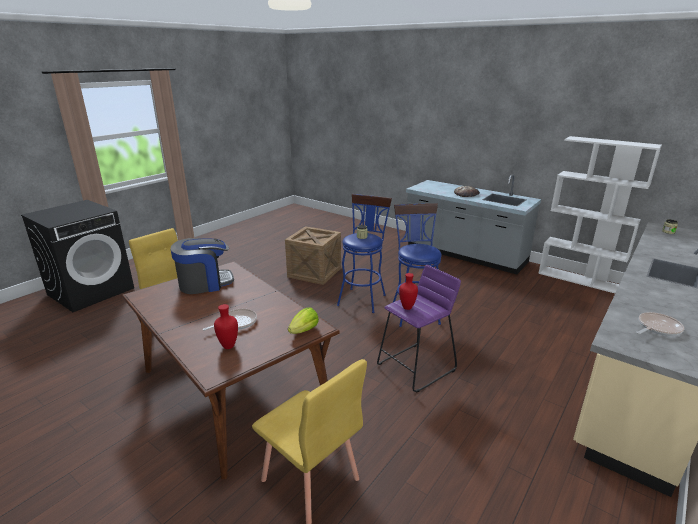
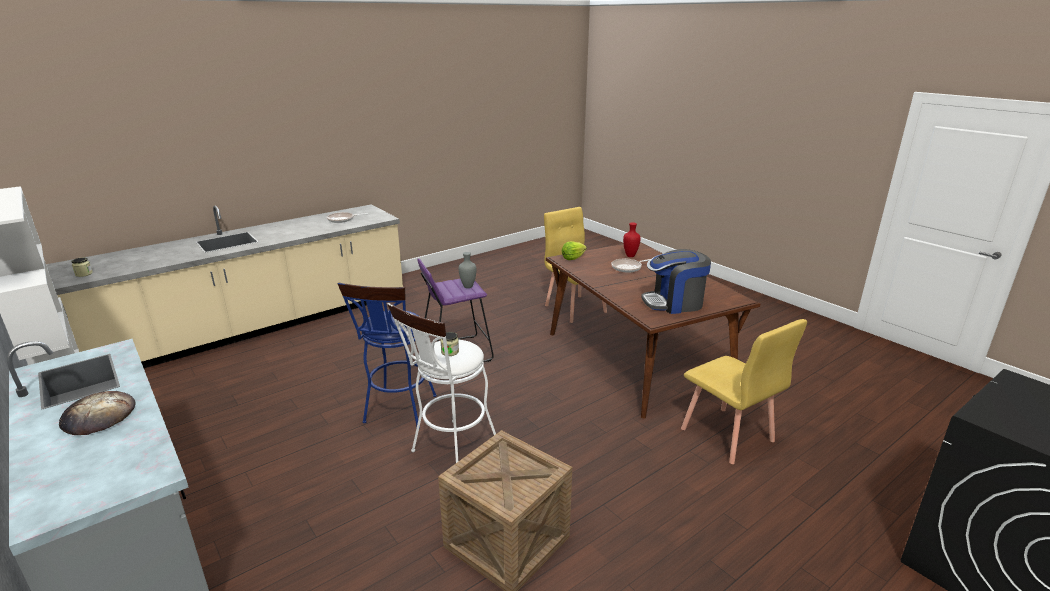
camera: 165 degrees left, 0 degrees up
(363, 298) = (450, 450): blue stool -> white stool
(406, 307) = (468, 287): red vase -> grey vase

